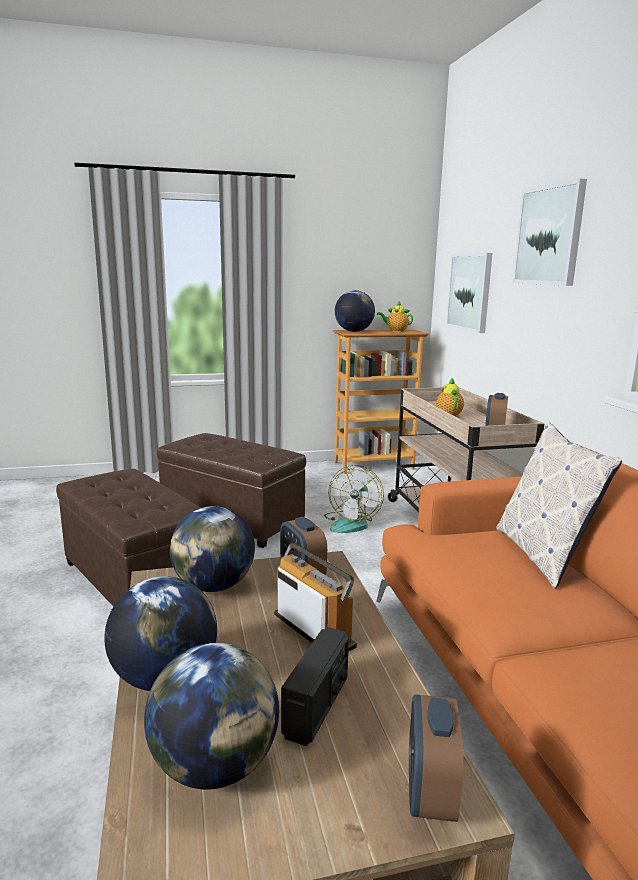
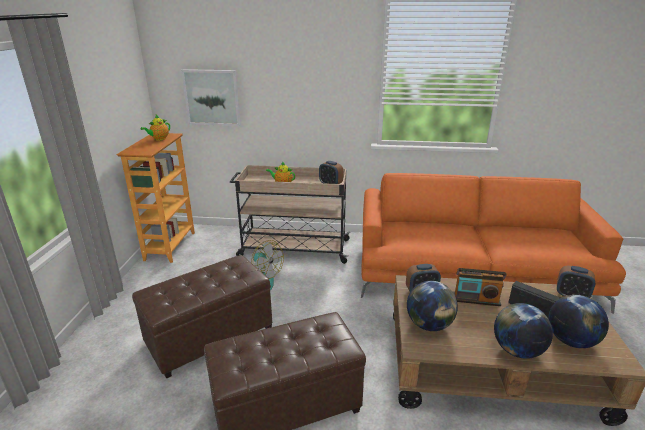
camera: 70 degrees left, 10 degrees up
(313, 630) = (476, 299): radio -> radio turned 150 degrees counterclockwise
(354, 331) = (141, 150): globe -> none
(542, 555) = (423, 225): pillow -> none
(549, 235) = (299, 62): picture -> none

